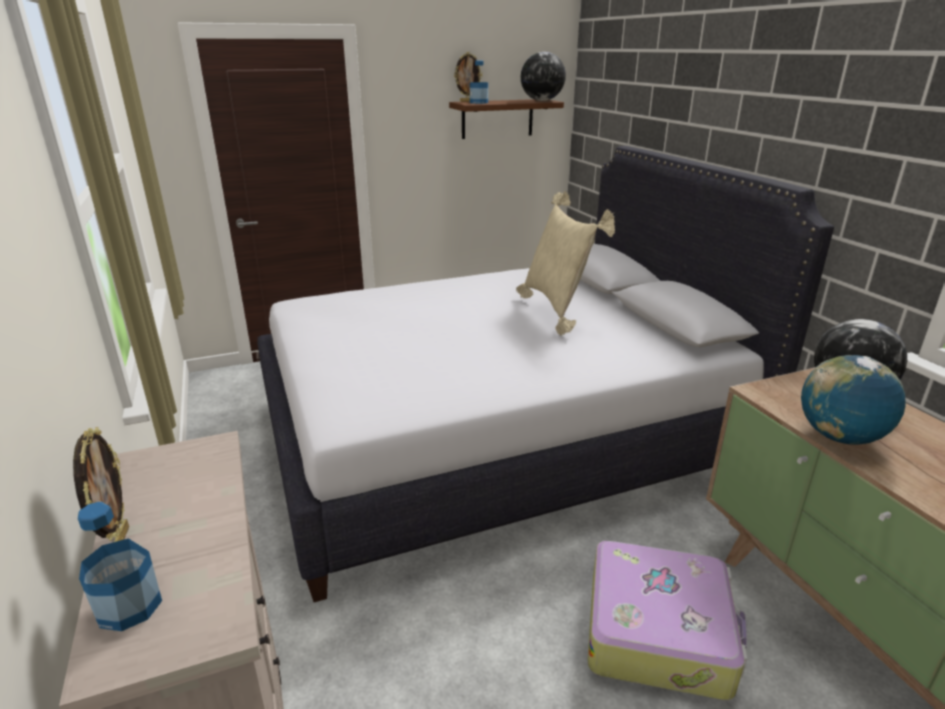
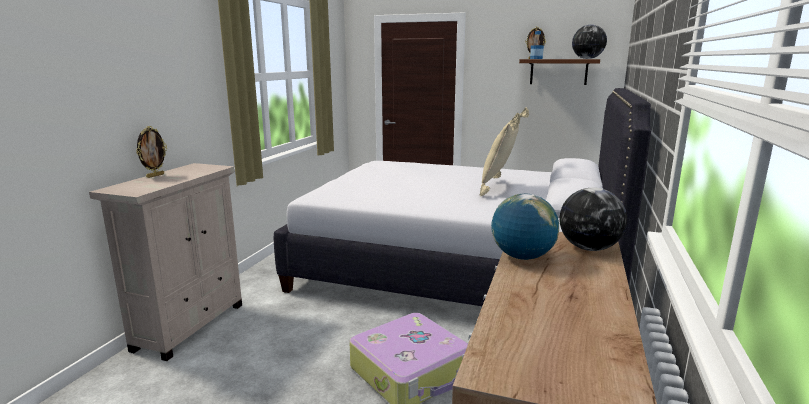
camera: 40 degrees right, 10 degrees down
(129, 606) = (131, 184): bottle -> none

